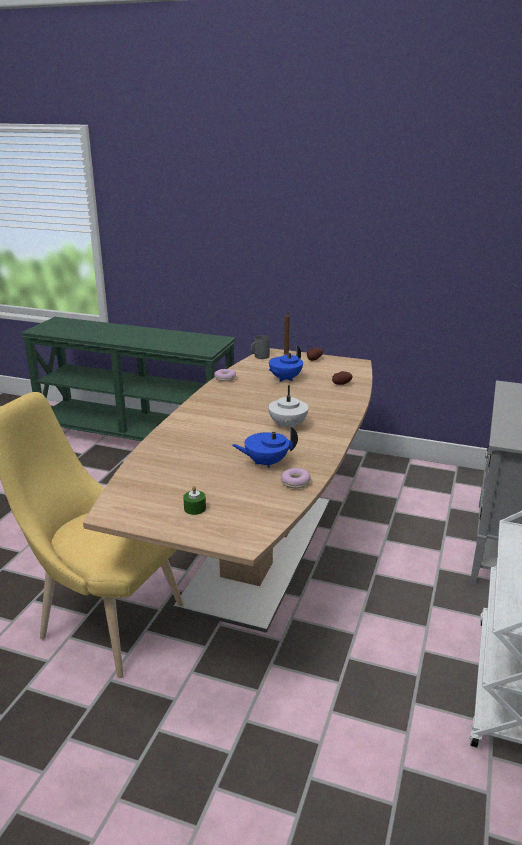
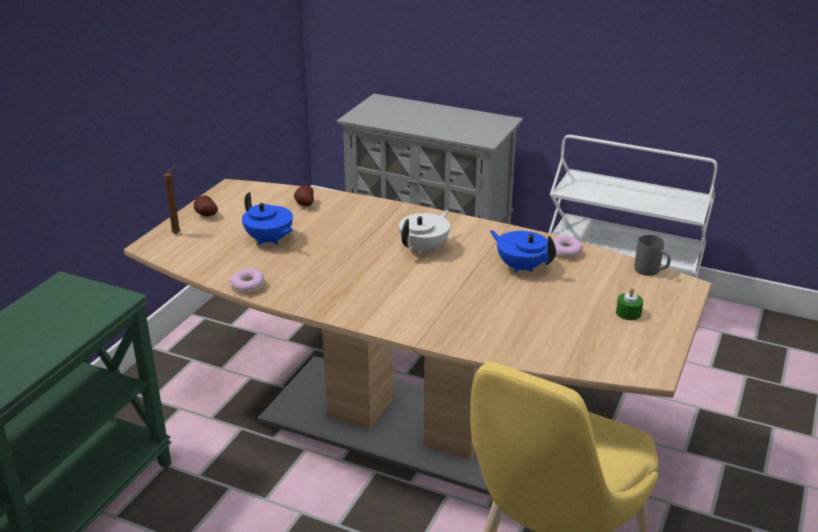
camera: 85 degrees left, 5 degrees up
(259, 357) = (169, 255): grey mug -> grey mug (651, 272)
(266, 463) = (521, 267): blue teapot -> blue teapot turned 135 degrees clockwise
(287, 426) = (425, 248): white teapot -> white teapot turned 60 degrees counterclockwise

